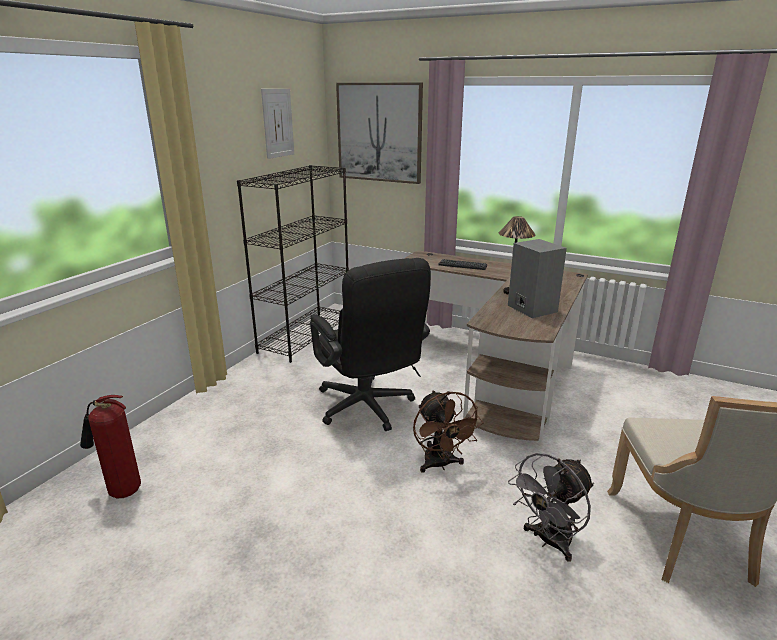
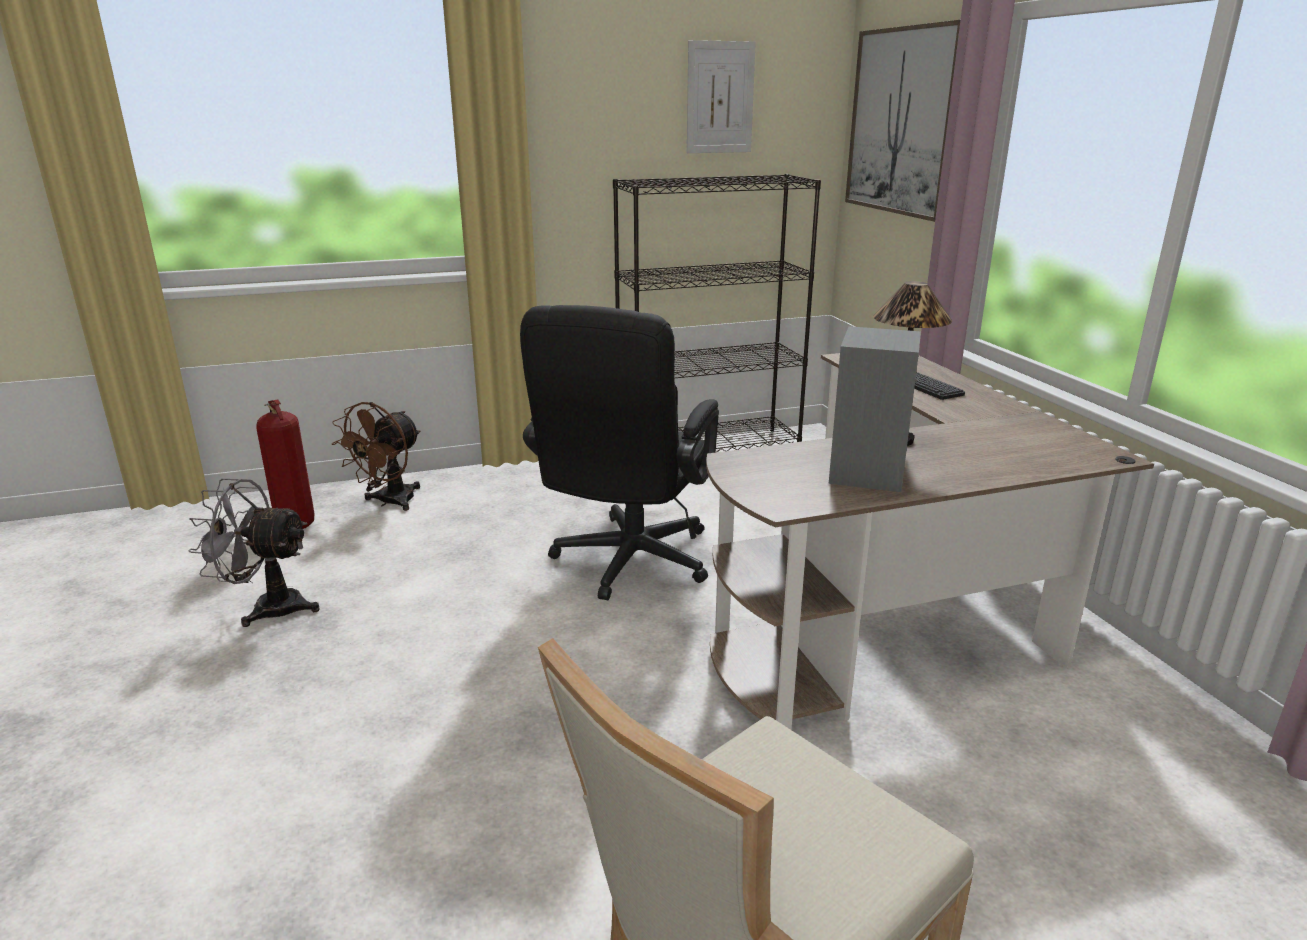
camera: 45 degrees right, 0 degrees up
(440, 465) = (590, 673): brown fan -> brown fan (389, 502)
(548, 541) = (543, 851): grey fan -> grey fan (267, 607)

